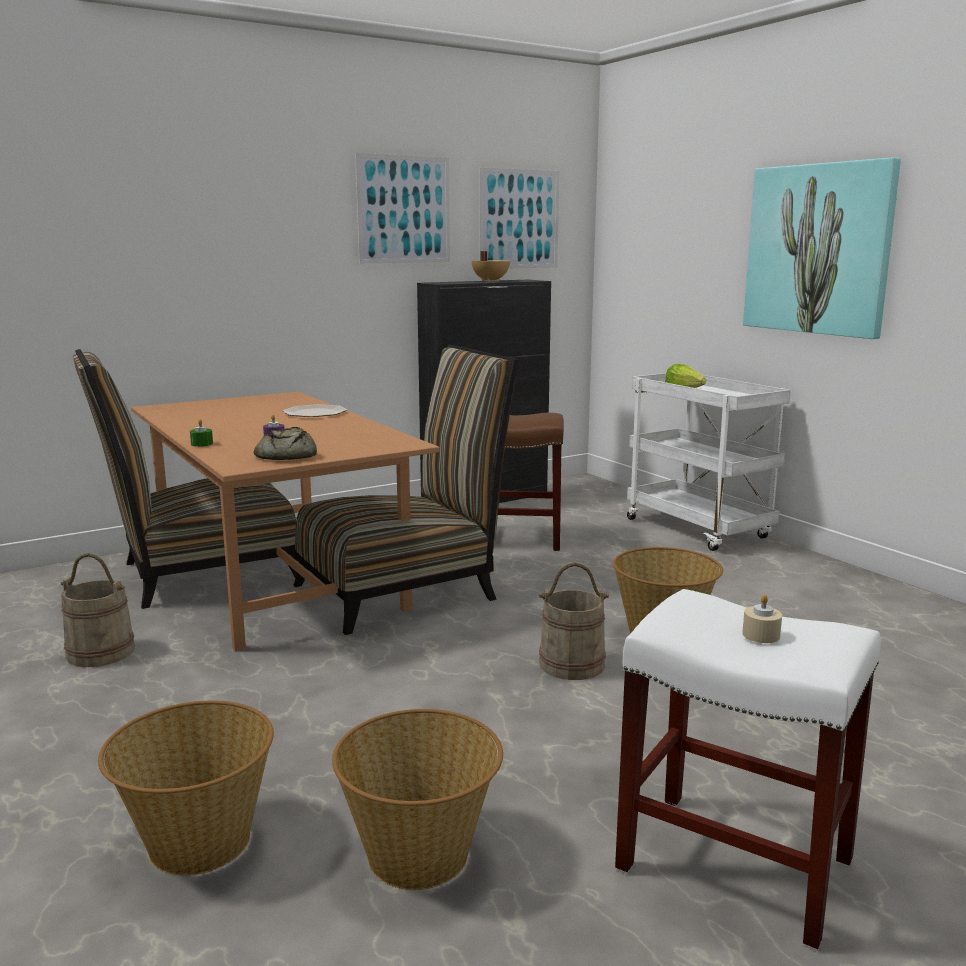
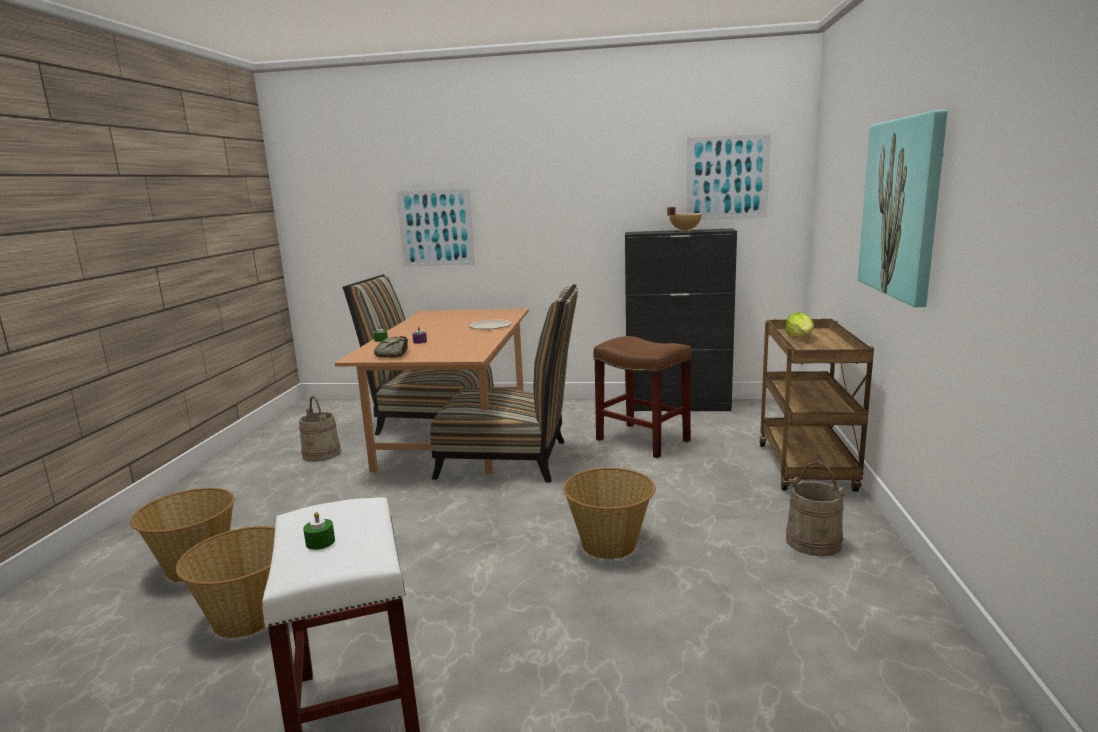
camera: 40 degrees right, 0 degrees up
(404, 209) = (618, 176): picture -> picture (436, 228)
(572, 664) = (513, 542): beige bucket -> beige bucket (813, 541)
(699, 529) = (807, 469): white cart -> brown cart
(761, 635) = (320, 542): beige candle -> green candle

